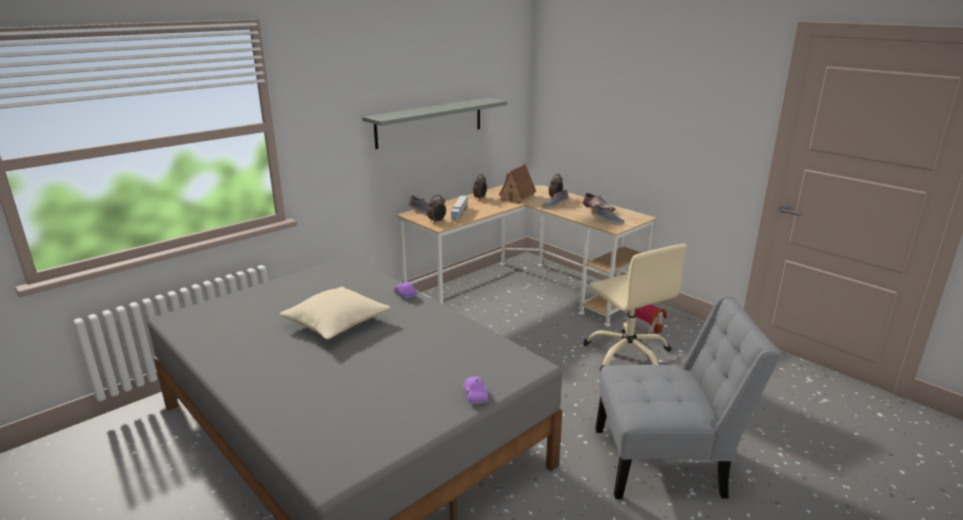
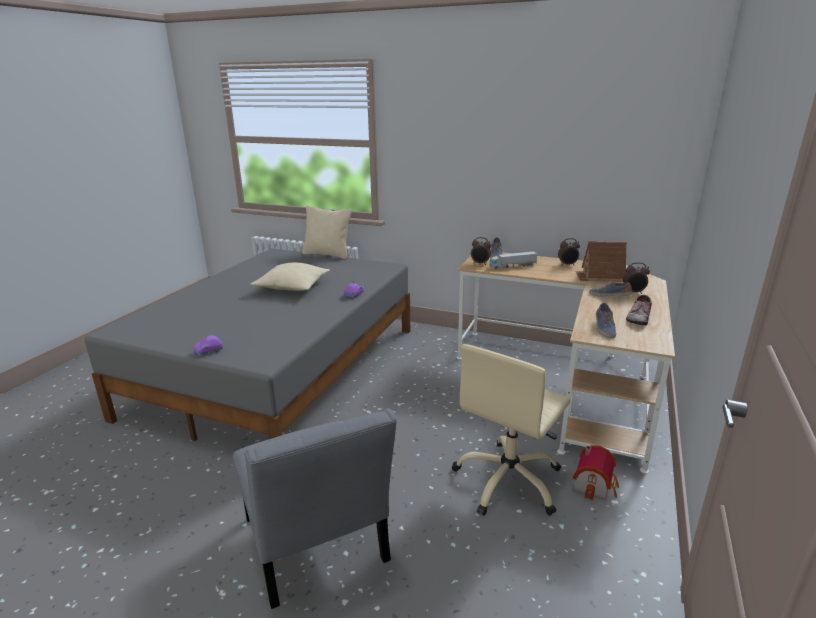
camera: 65 degrees right, 0 degrees up
(249, 286) = (327, 254): none -> beige pillow
(430, 122) = (530, 170): grey shelf -> none

